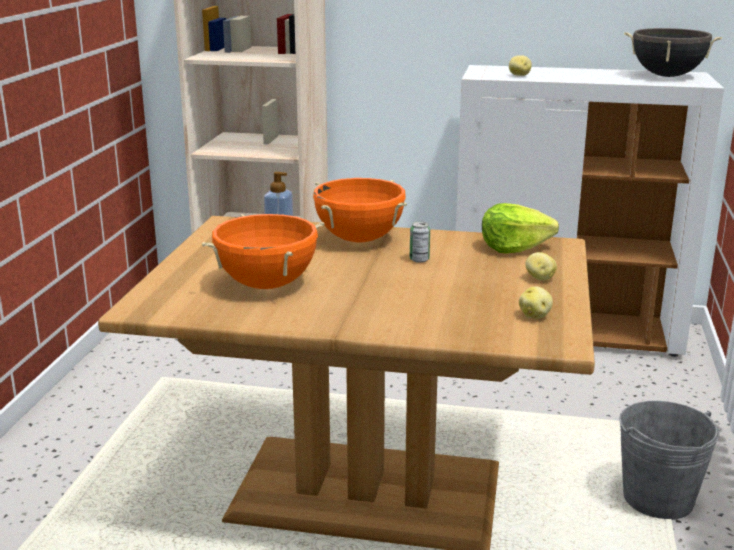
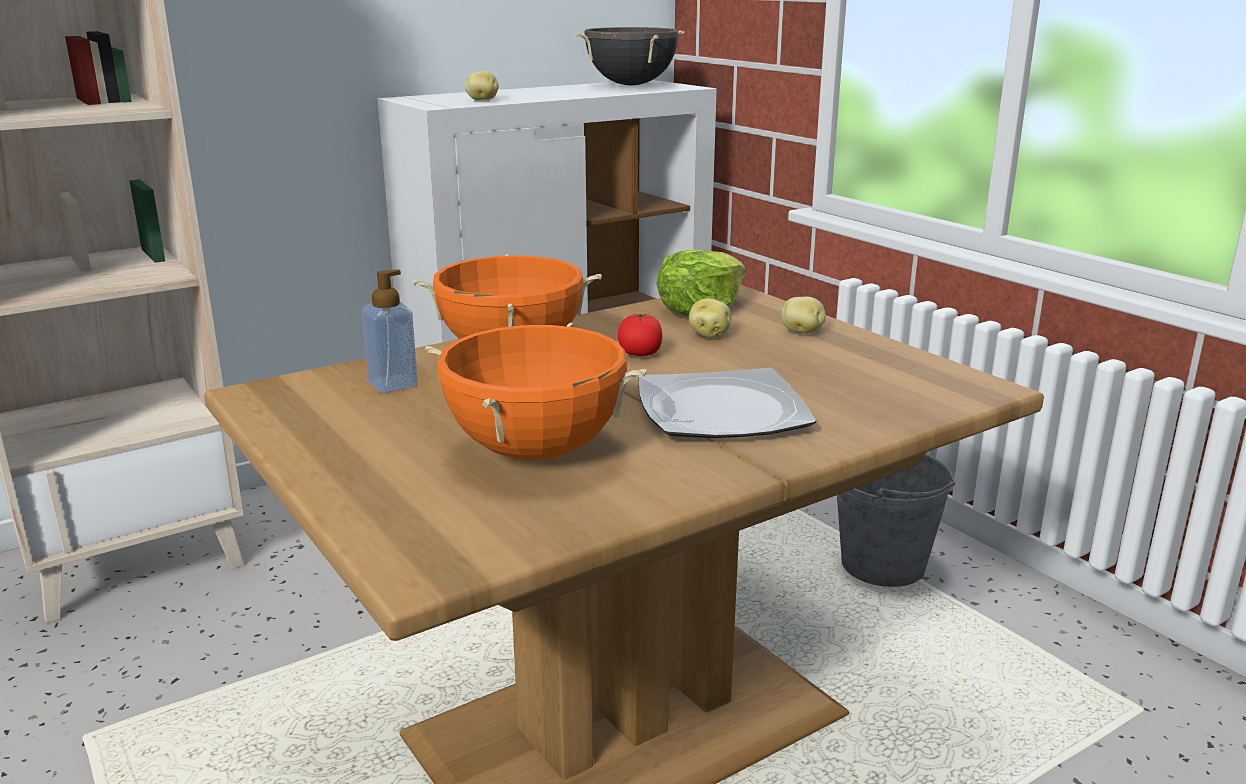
camera: 45 degrees left, 0 degrees up
(386, 300) = (724, 411): none -> plate
(419, 259) = (639, 354): can -> tomato
(535, 315) = (894, 369): potato -> potato (709, 335)

